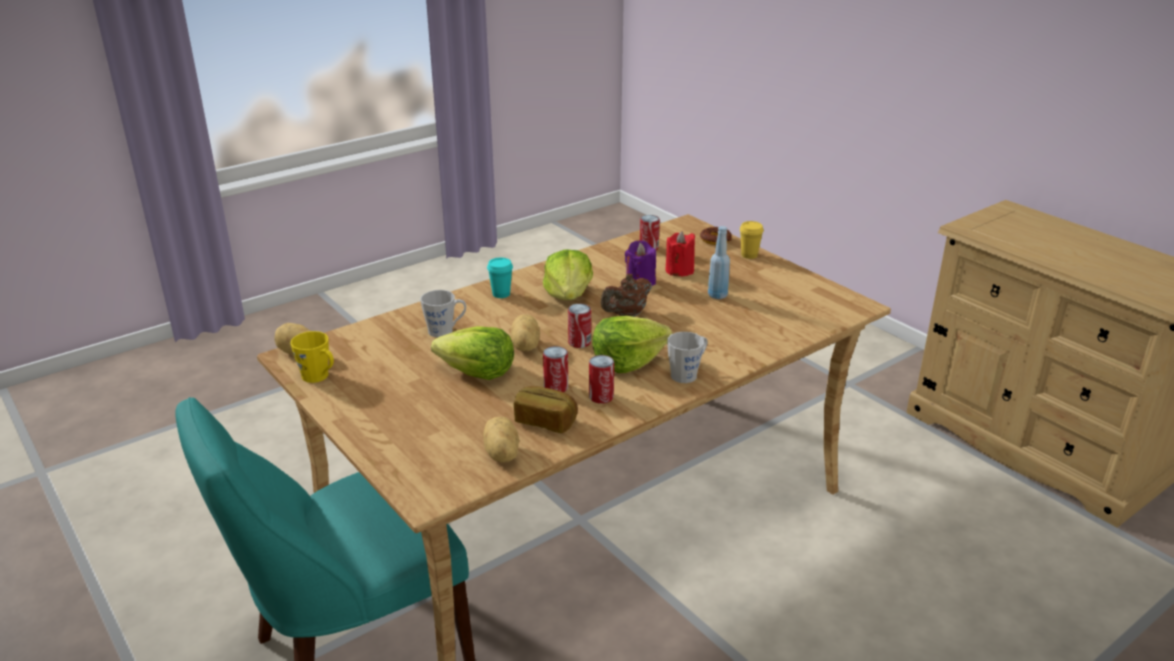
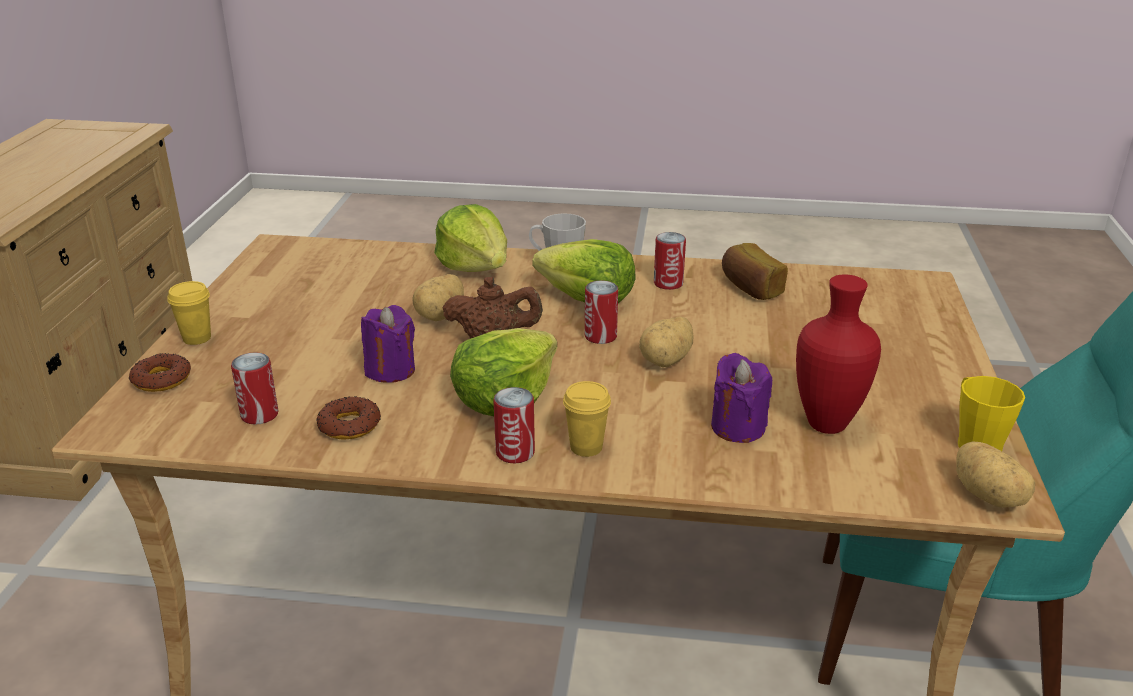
camera: 135 degrees left, 0 degrees up
(404, 352) = (826, 423): none -> red vase
(445, 331) = (737, 427): grey mug -> purple candle
(477, 372) = (761, 357): lettuce -> lettuce (475, 266)
(500, 454) = (825, 283): potato -> potato (441, 315)
(501, 294) = (586, 447): turquoise cup -> yellow cup
(556, 387) = (698, 308): can -> can (515, 452)
(608, 260) = (349, 425): none -> donut
(679, 270) = (314, 361): red candle -> none
(717, 295) = (357, 313): blue bottle -> none

